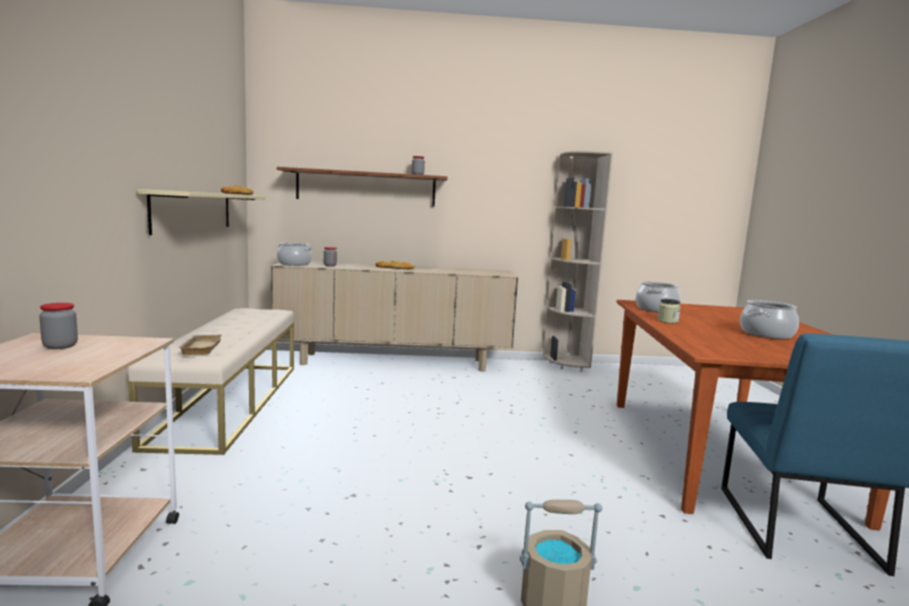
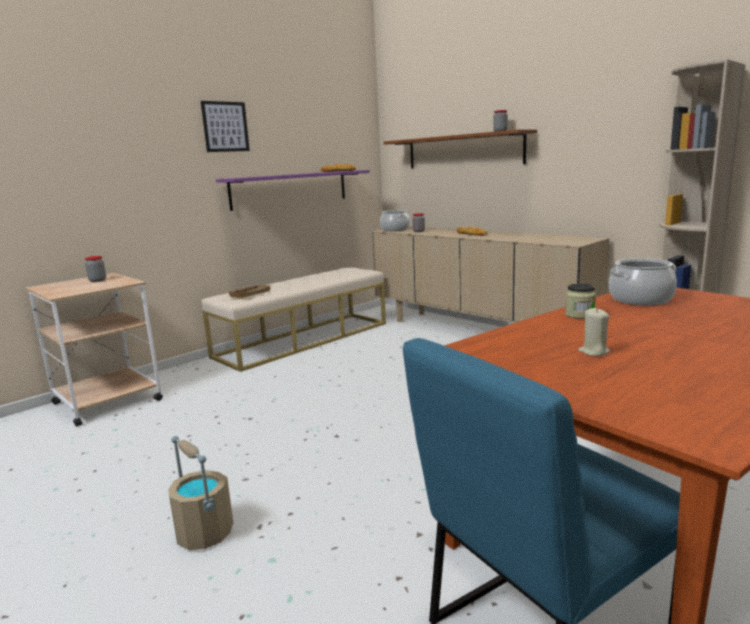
camera: 50 degrees right, 5 degrees up
(147, 118) = (225, 126): none -> picture
(194, 211) = (290, 189): beige shelf -> purple shelf
(748, 339) = (593, 352): none -> beige candle
(767, 334) = (670, 352): cooking pot -> none

